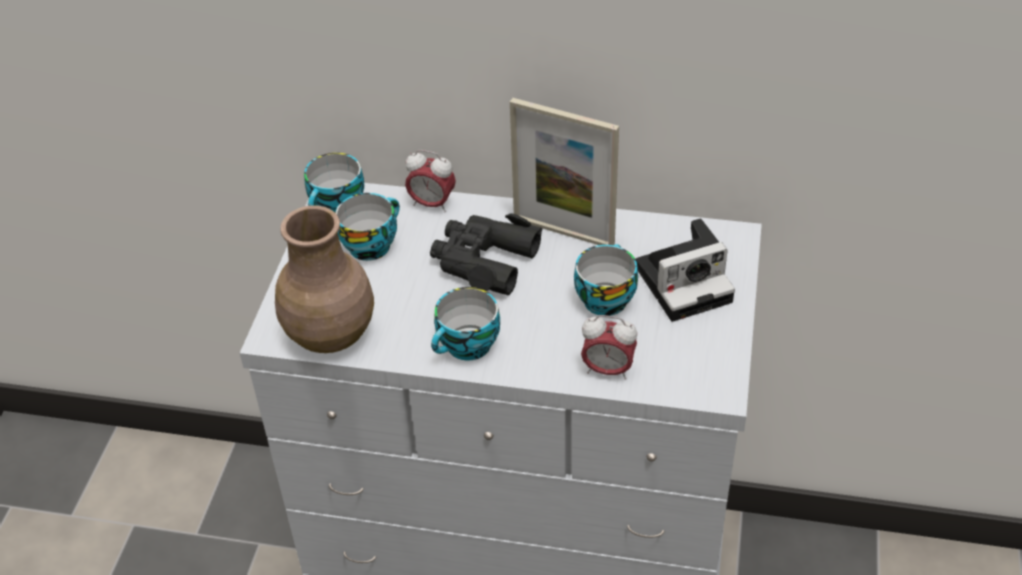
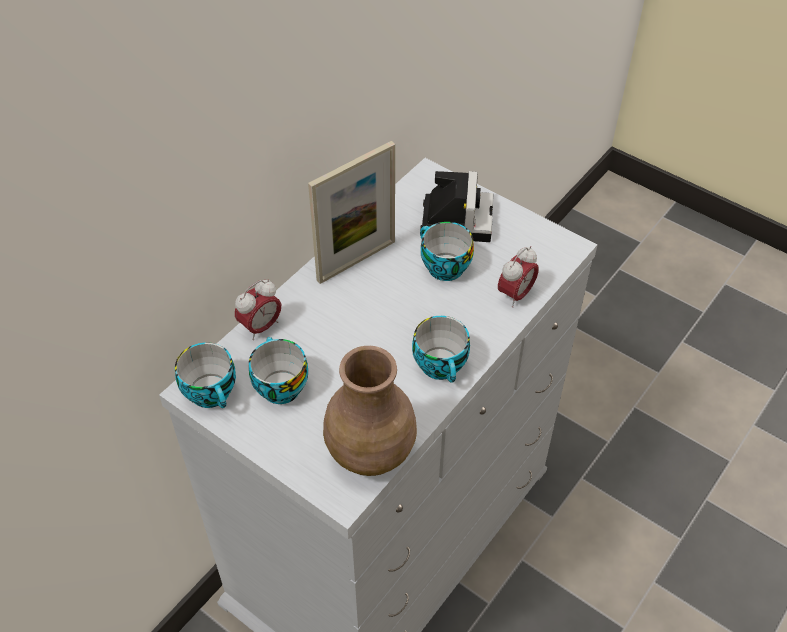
camera: 65 degrees left, 5 degrees up
(483, 261) = (354, 320): black binoculars -> none

